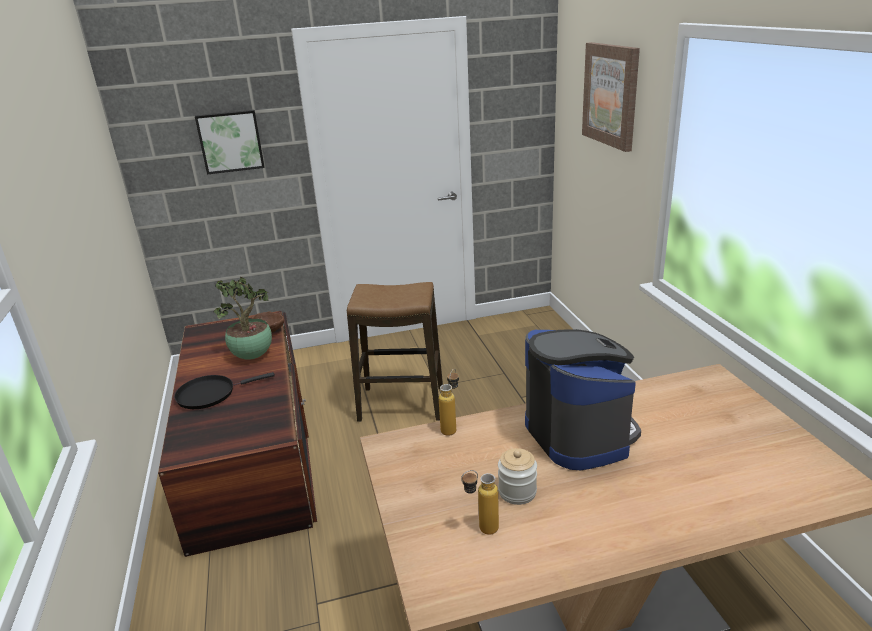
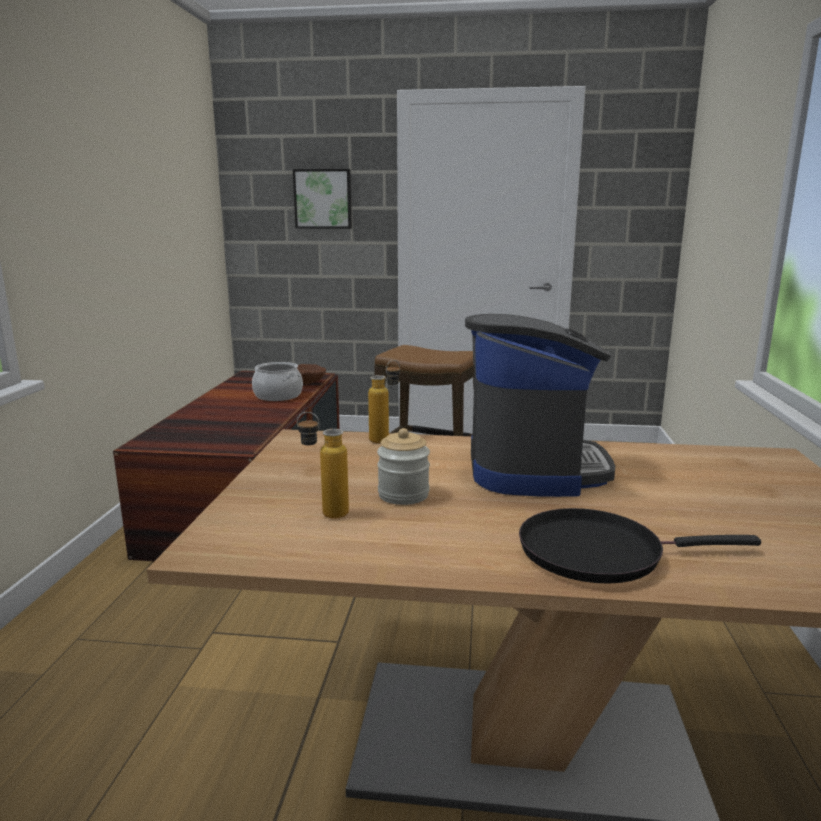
camera: 20 degrees right, 10 degrees down
(210, 394) = (213, 412): black frying pan -> black frying pan (599, 552)
(254, 356) = (278, 396): potted plant -> cooking pot
(611, 95) = (735, 155): picture -> none

